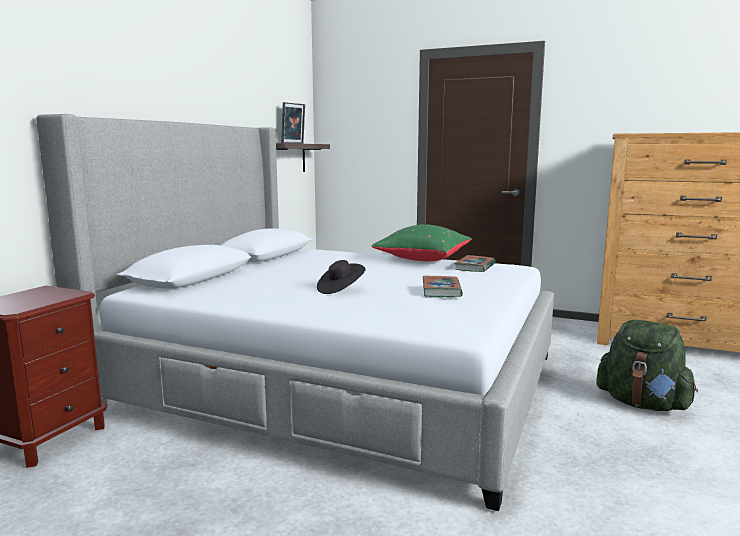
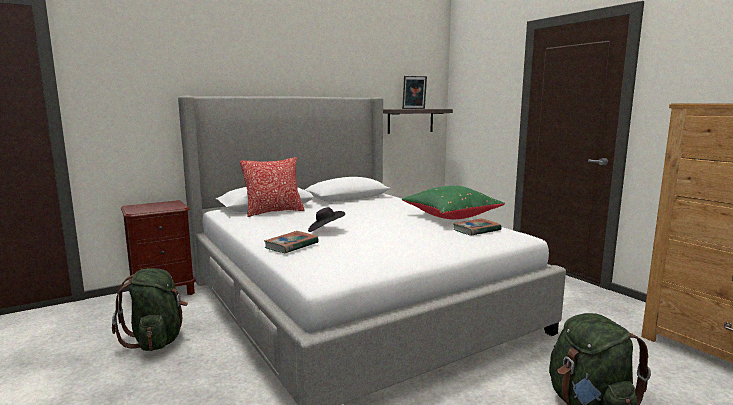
camera: 35 degrees right, 0 degrees up
(149, 498) = (157, 340): none -> green backpack
(219, 282) = (274, 212): none -> pillow
(441, 290) = (388, 244): book -> book (291, 245)

